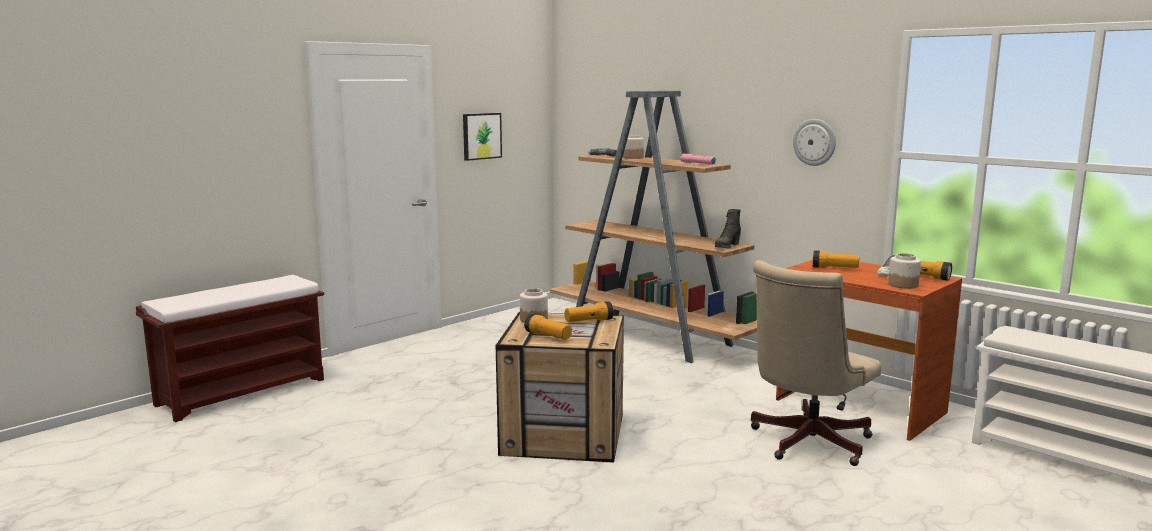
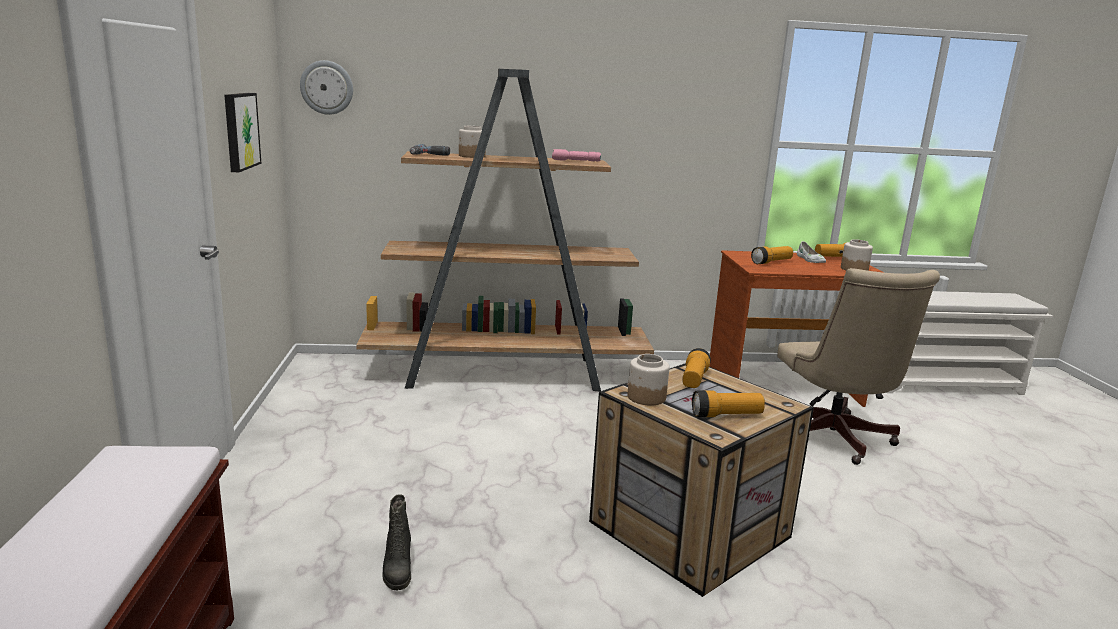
camera: 50 degrees left, 5 degrees up
(726, 246) = (619, 254): black boot -> black boot (397, 569)
(814, 142) = (690, 133): wall clock -> wall clock (327, 87)

